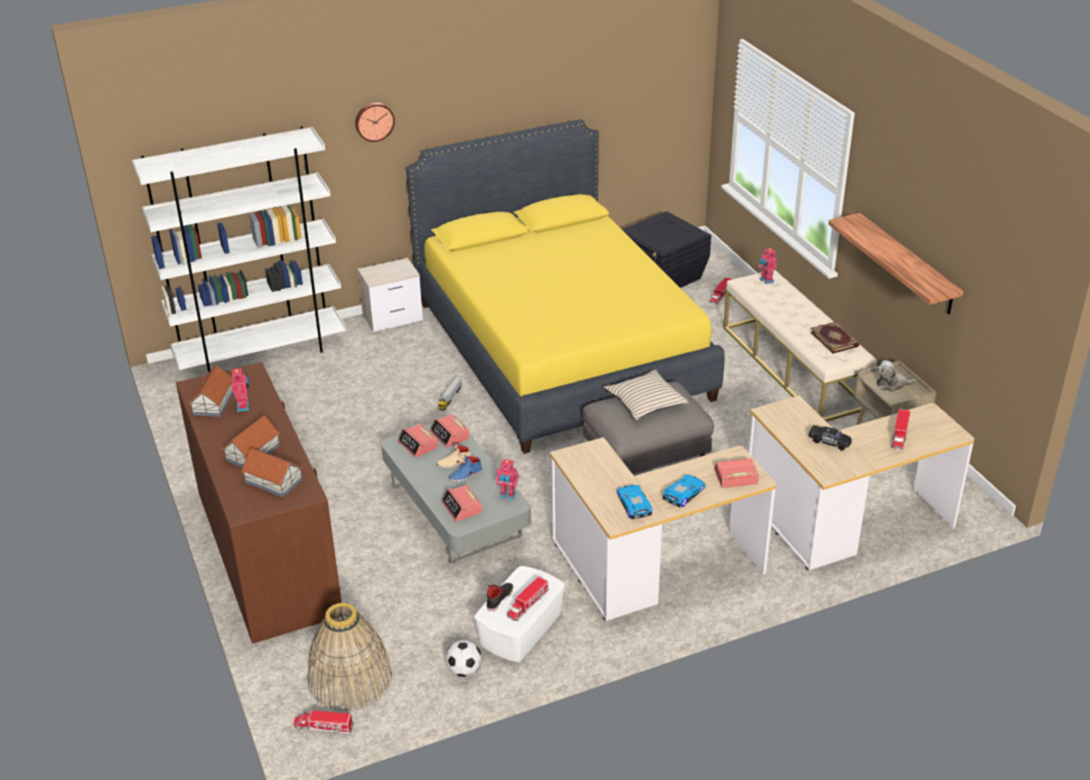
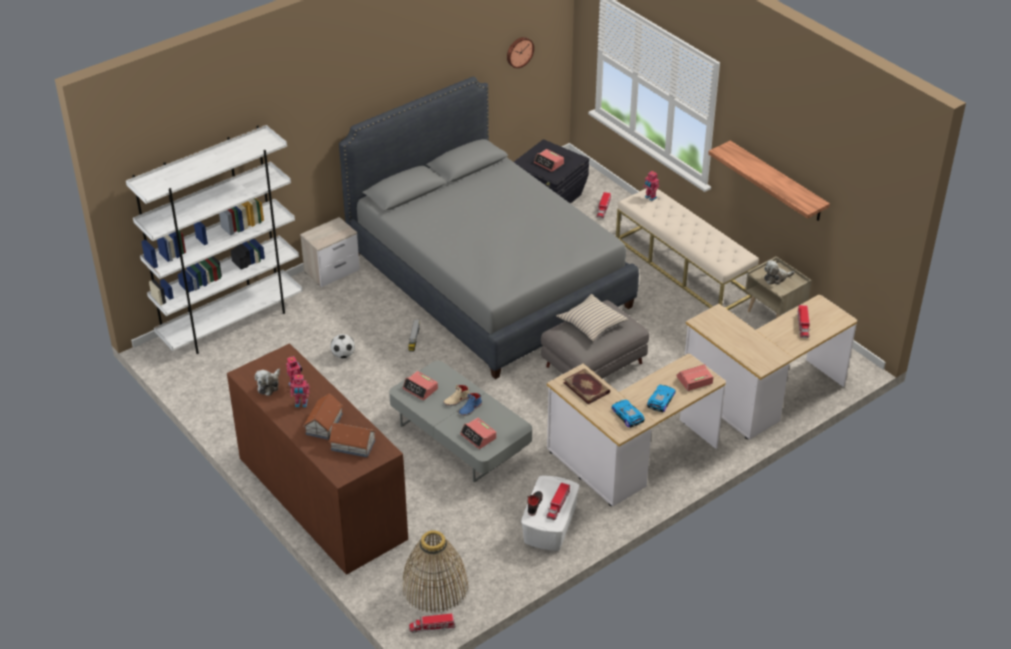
camera: 15 degrees left, 5 degrees up
(214, 402) = (269, 385): toy house -> plush toy
(374, 121) = (312, 109): wall clock -> wall clock (519, 51)
(450, 435) = (442, 376): alarm clock -> alarm clock (549, 163)
(464, 670) = (520, 564): football -> football (343, 355)
(507, 496) = (510, 421): toy robot -> toy robot (301, 404)
(560, 349) = (488, 279): yellow bed -> grey bed
(829, 442) = (753, 340): black toy car -> none
(835, 339) = (721, 244): book -> book (587, 387)

